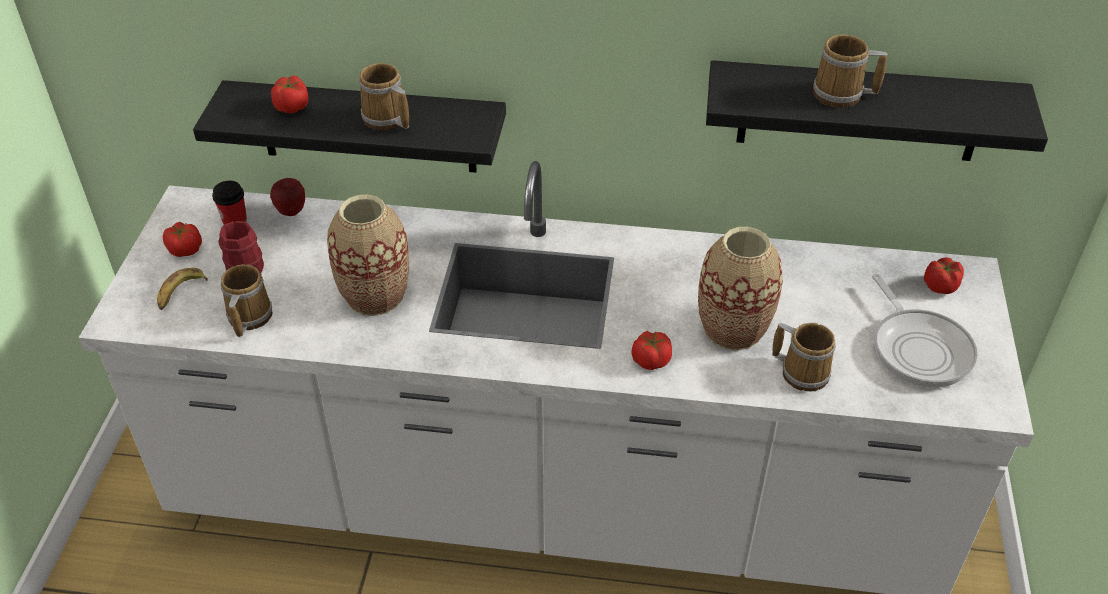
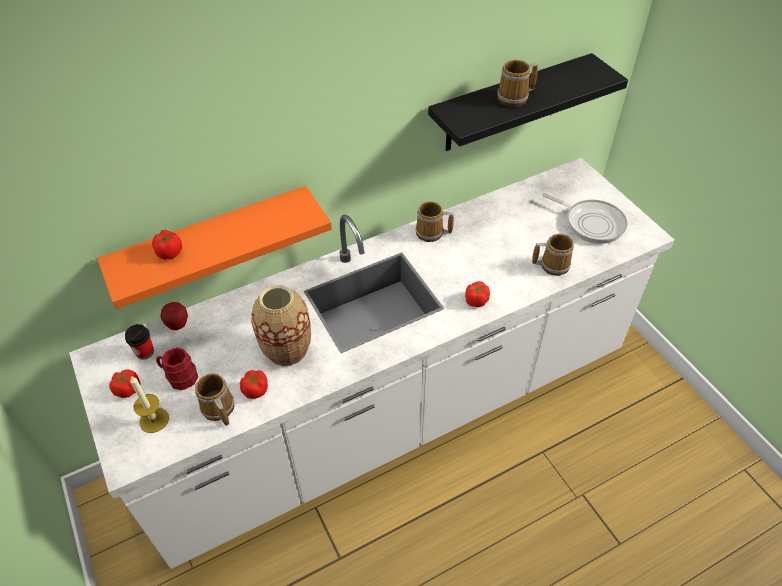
camera: 35 degrees left, 5 degrees up
(180, 293) = (154, 420): banana -> candle
(367, 127) = (212, 243): black shelf -> orange shelf
(385, 119) = (243, 231): mug -> mug (431, 233)
(733, 329) = (499, 260): vase -> none
(940, 286) = (571, 185): tomato -> tomato (256, 390)

